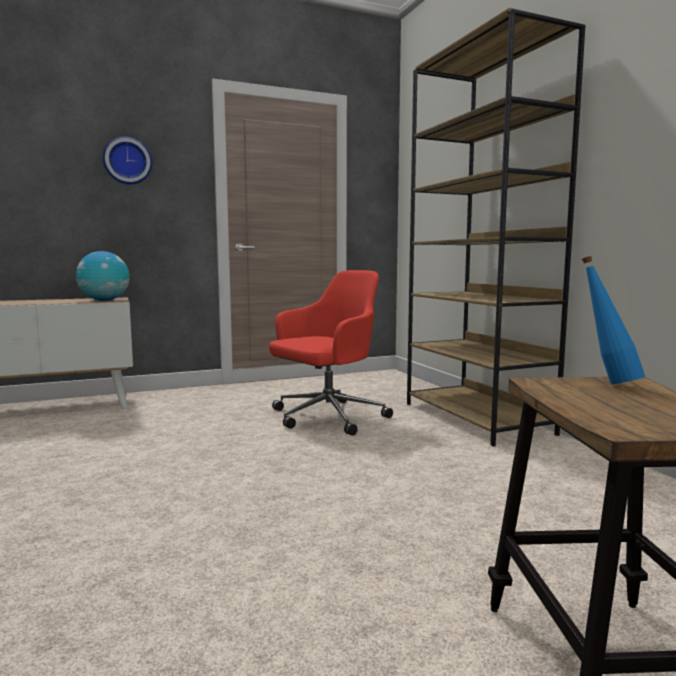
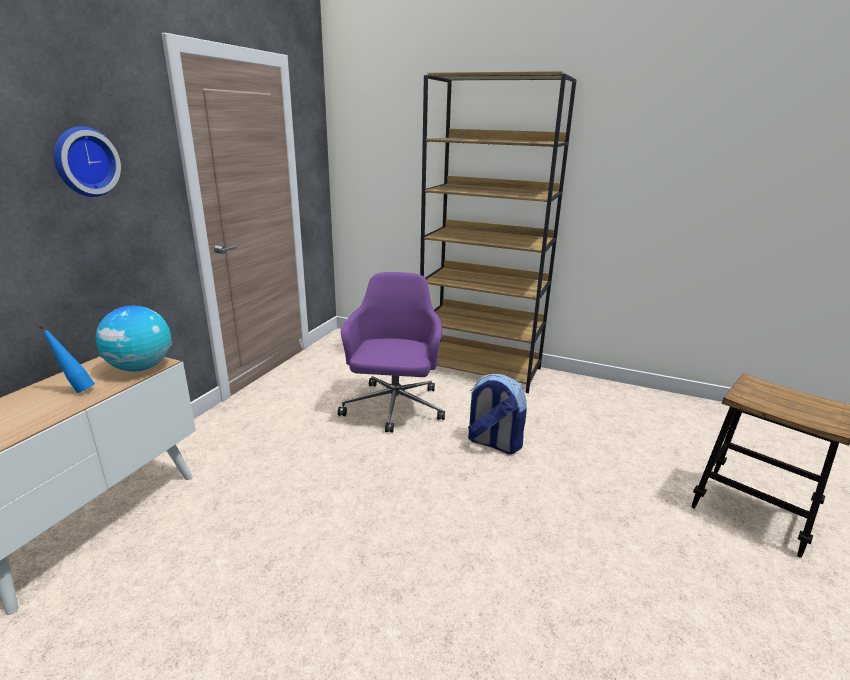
camera: 45 degrees left, 15 degrees up
(326, 417) = (394, 408): red office chair -> purple office chair
(361, 462) = (493, 443): none -> backpack
(607, 382) = (750, 385): blue bottle -> blue bottle (76, 390)

